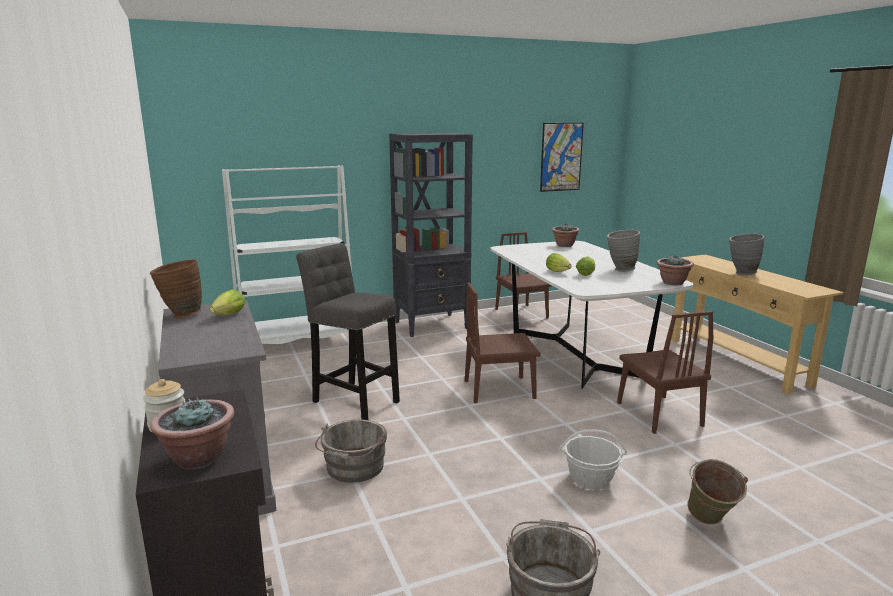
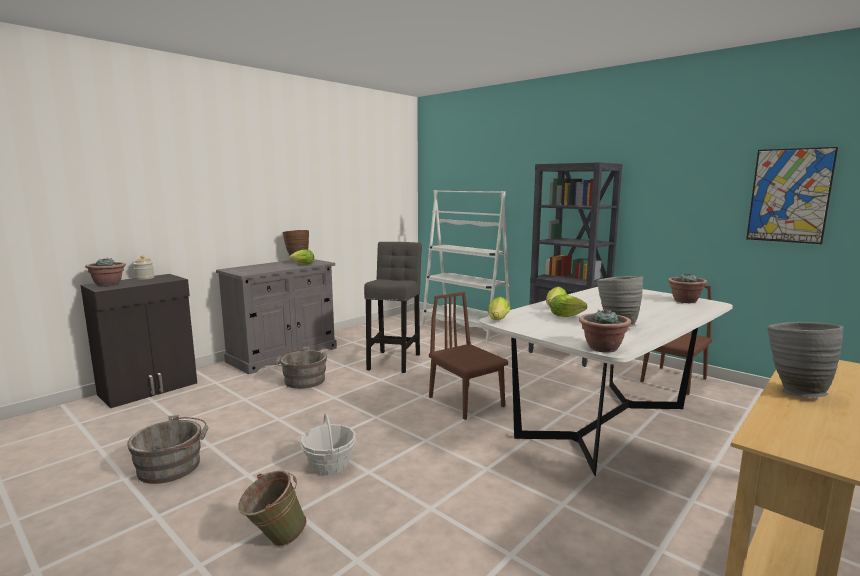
camera: 65 degrees right, 5 degrees down
(587, 291) = (498, 321): none -> lettuce
(658, 414) = (499, 491): brown chair -> none

